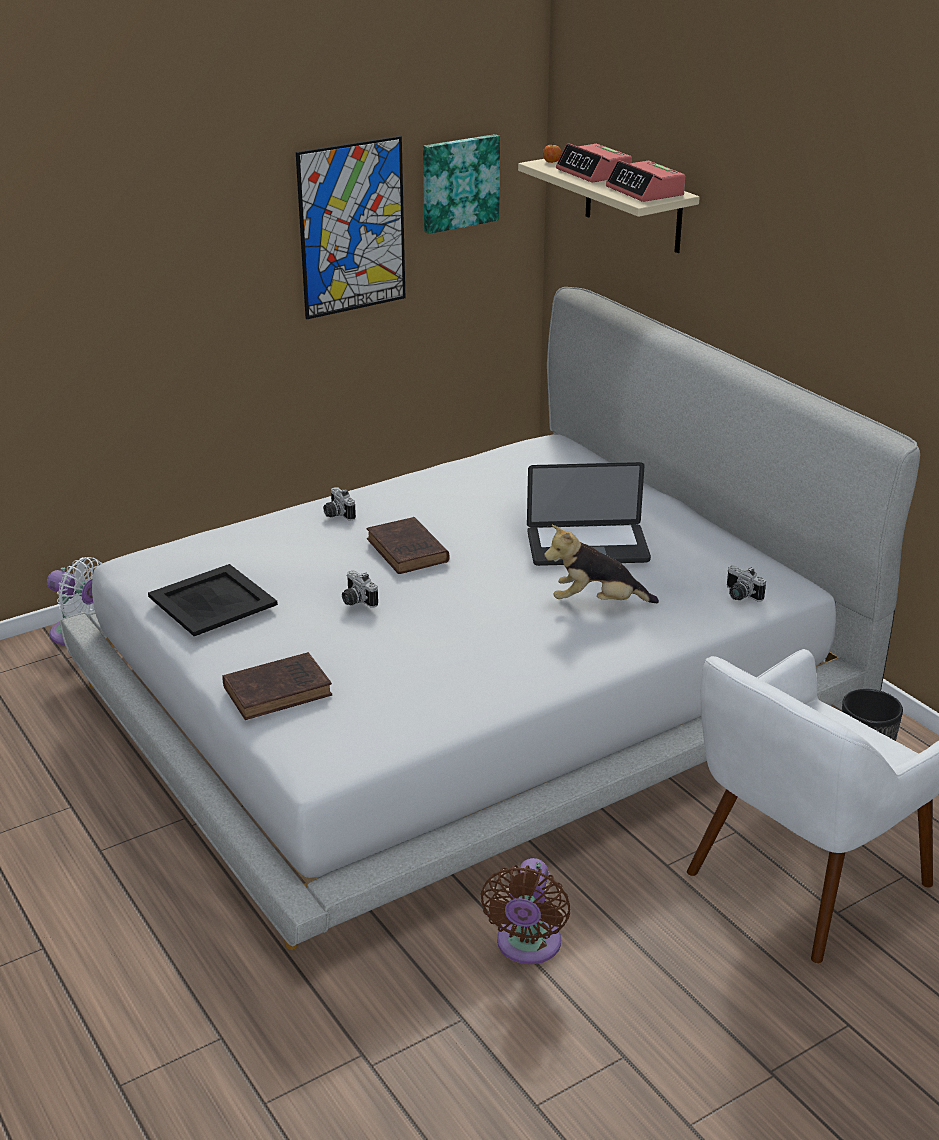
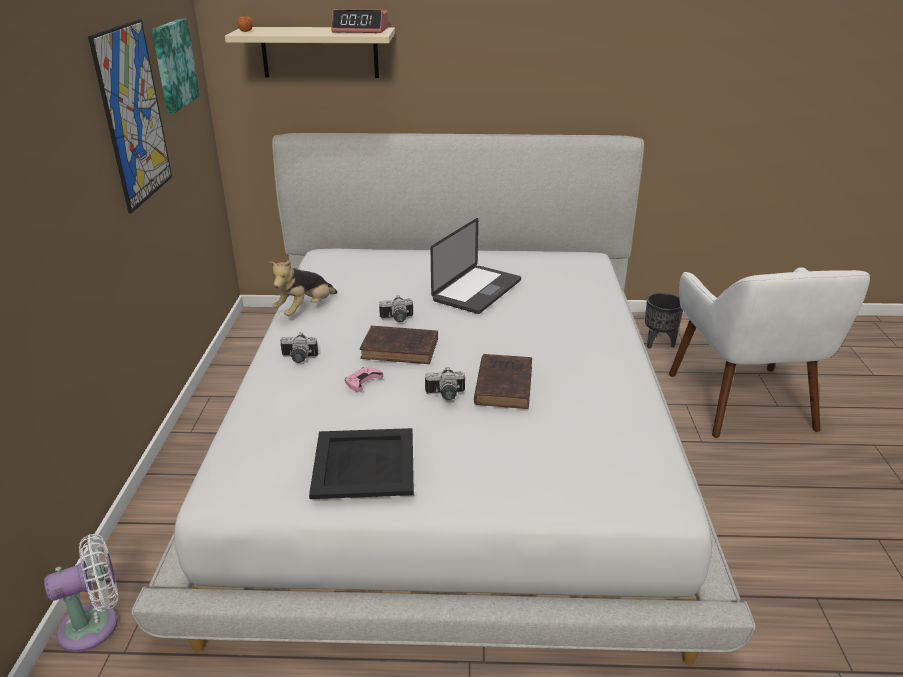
camera: 55 degrees left, 0 degrees up
(280, 690) = (542, 479): brown book -> brown book (504, 384)
(330, 554) = (363, 381): none -> pink game controller
(527, 946) = (751, 533): brown fan -> none
(593, 173) = (295, 30): alarm clock -> none
(596, 603) = (550, 312): plush toy -> plush toy (305, 309)
(740, 596) = (589, 271): camera -> camera (397, 319)

